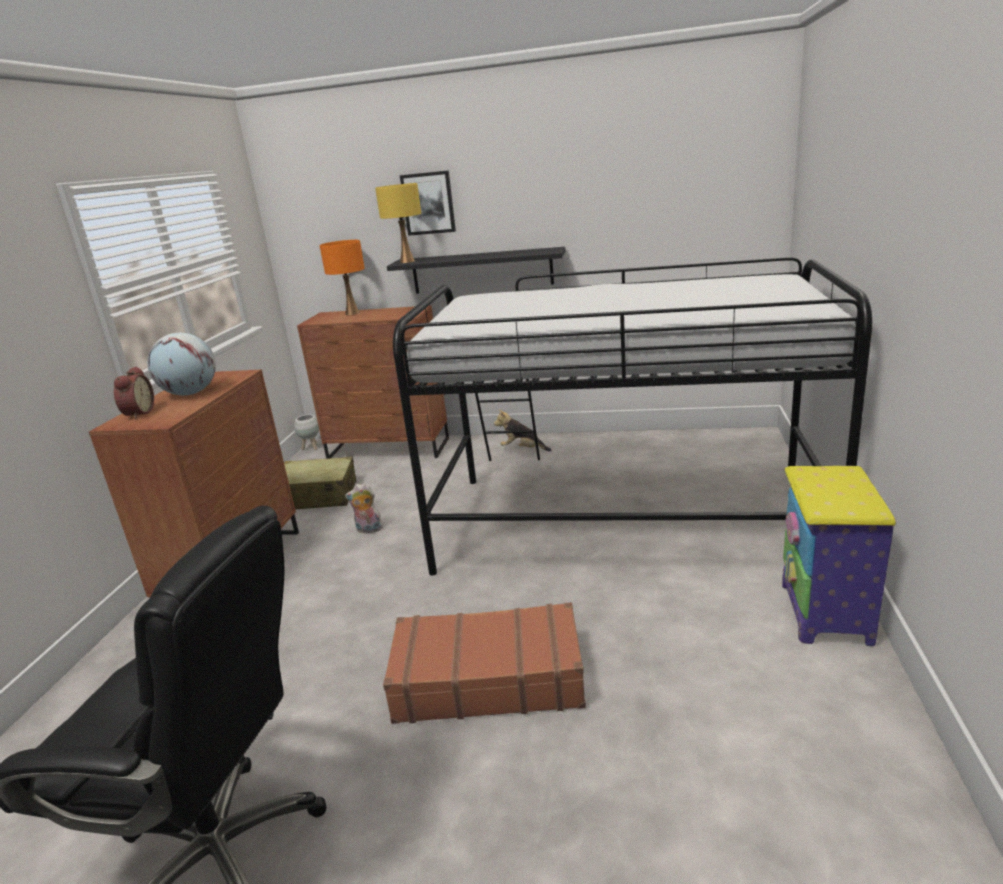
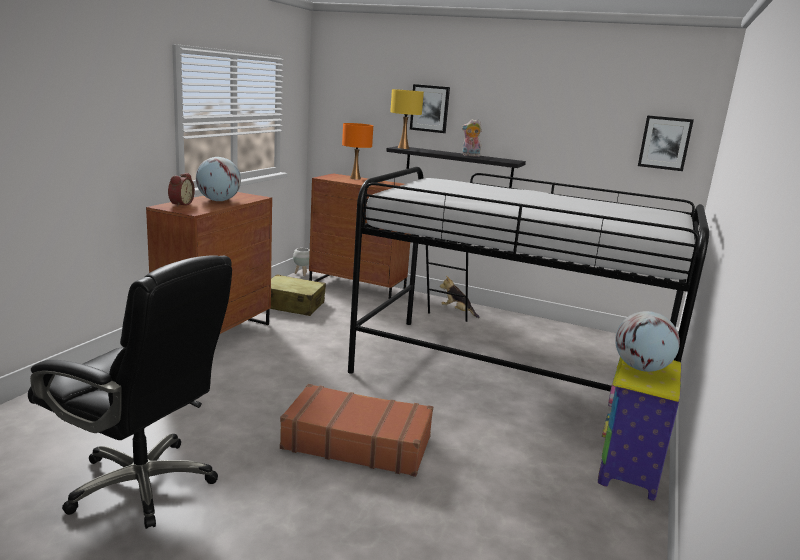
camera: 10 degrees right, 5 degrees down
(368, 530) = (318, 335): plush toy -> plush toy (470, 155)
(730, 190) = (665, 143): none -> picture
(825, 489) = (641, 368): none -> globe

